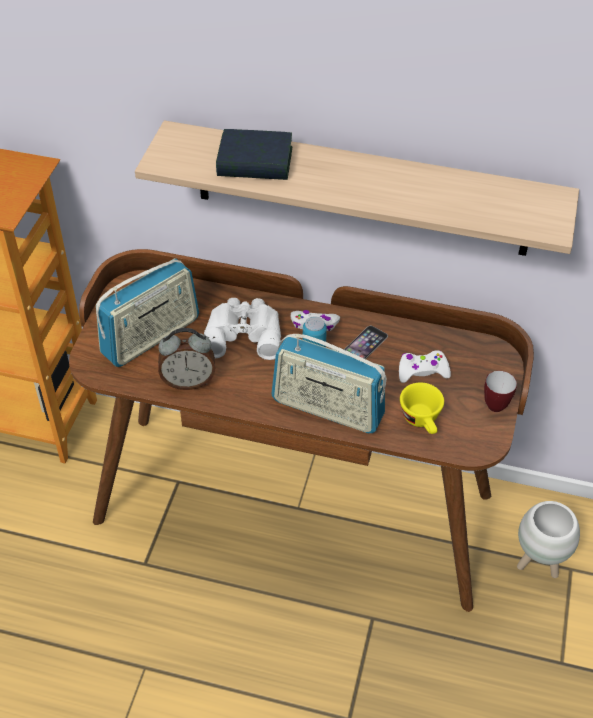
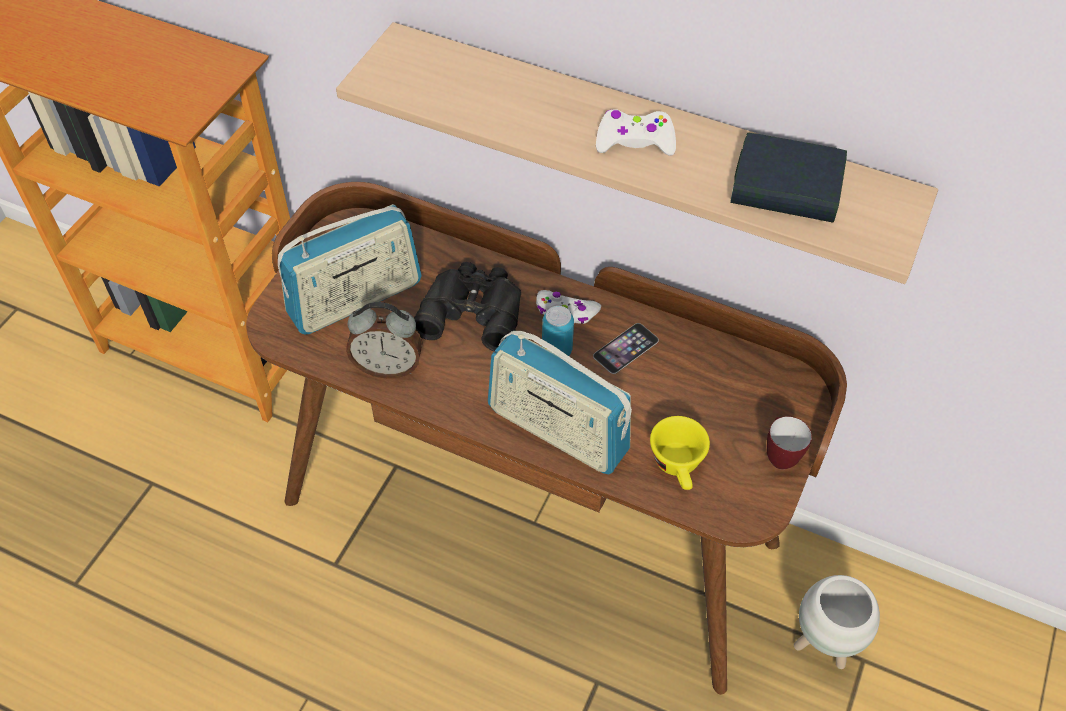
camera: 10 degrees right, 5 degrees up
(243, 332) = (473, 310): white binoculars -> black binoculars
(255, 162) = (496, 96): book -> book (786, 188)
(422, 371) = (693, 396): white game controller -> white game controller (634, 141)

